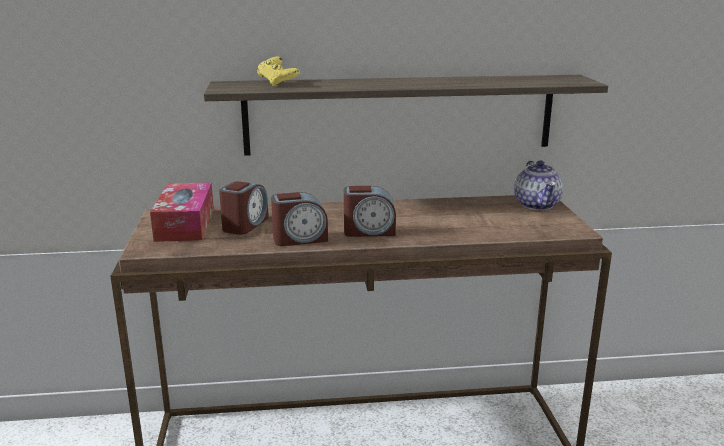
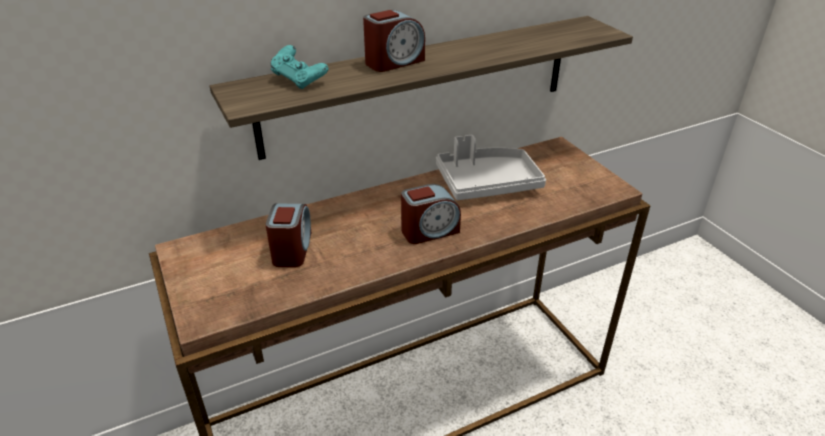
camera: 20 degrees left, 15 degrees up
(185, 224) = (222, 262): tissue box -> none
(278, 83) = (299, 81): yellow game controller -> turquoise game controller
(300, 239) = (367, 260): alarm clock -> alarm clock (394, 62)
(449, 212) = (487, 183): none -> grey tray
(537, 205) = (560, 156): teapot -> none

